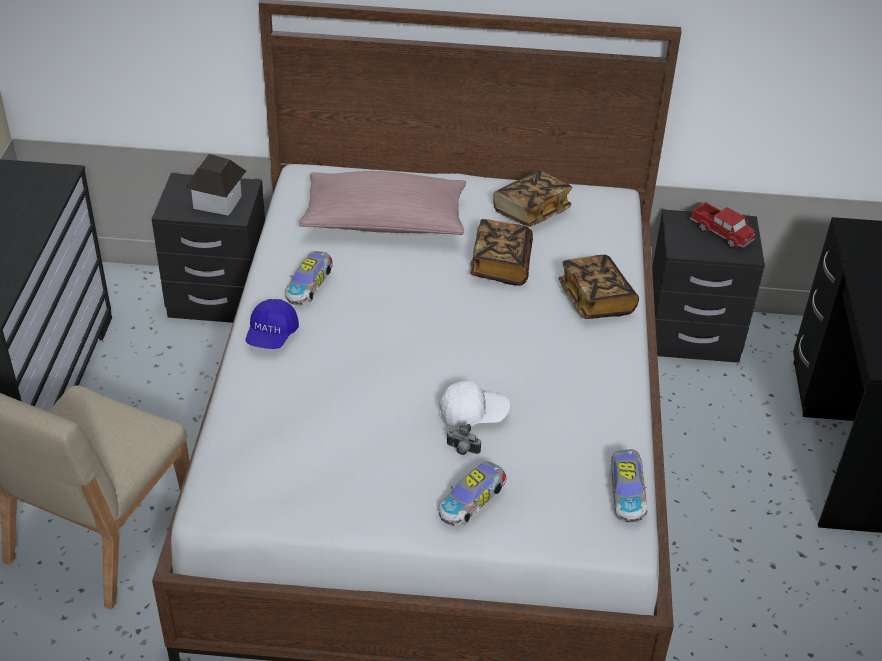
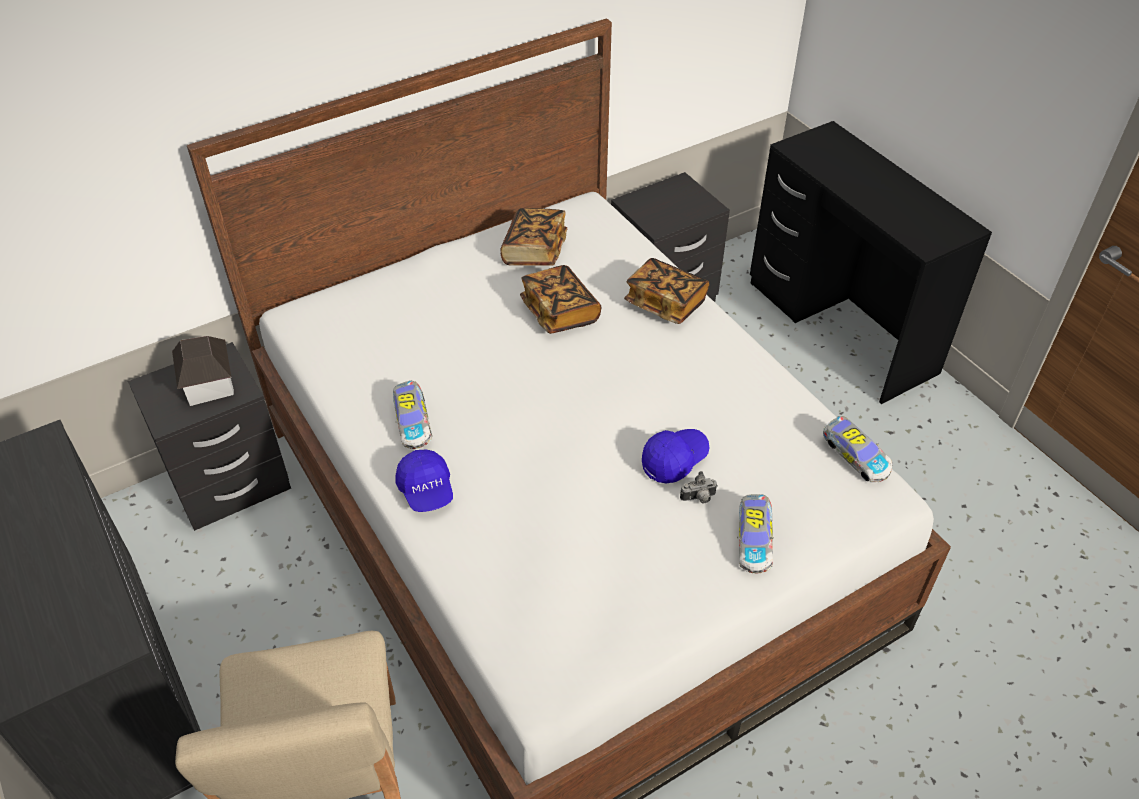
camera: 35 degrees left, 5 degrees up
(384, 222) = (418, 324): pink pillow -> none
(473, 414) = (674, 460): white cap -> blue cap
(721, 233) = (674, 198): toy truck -> none

